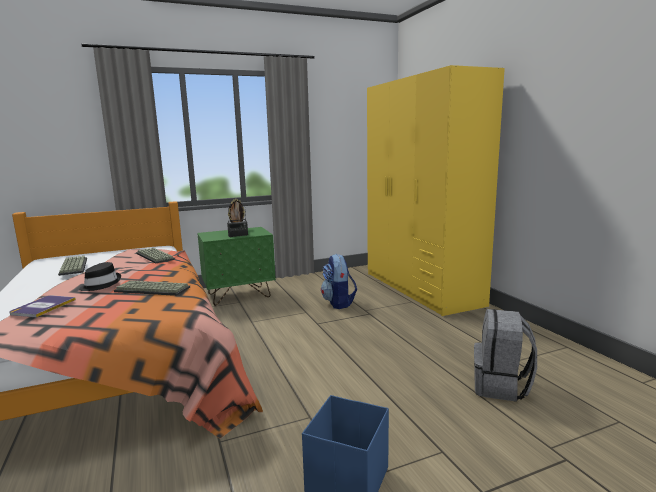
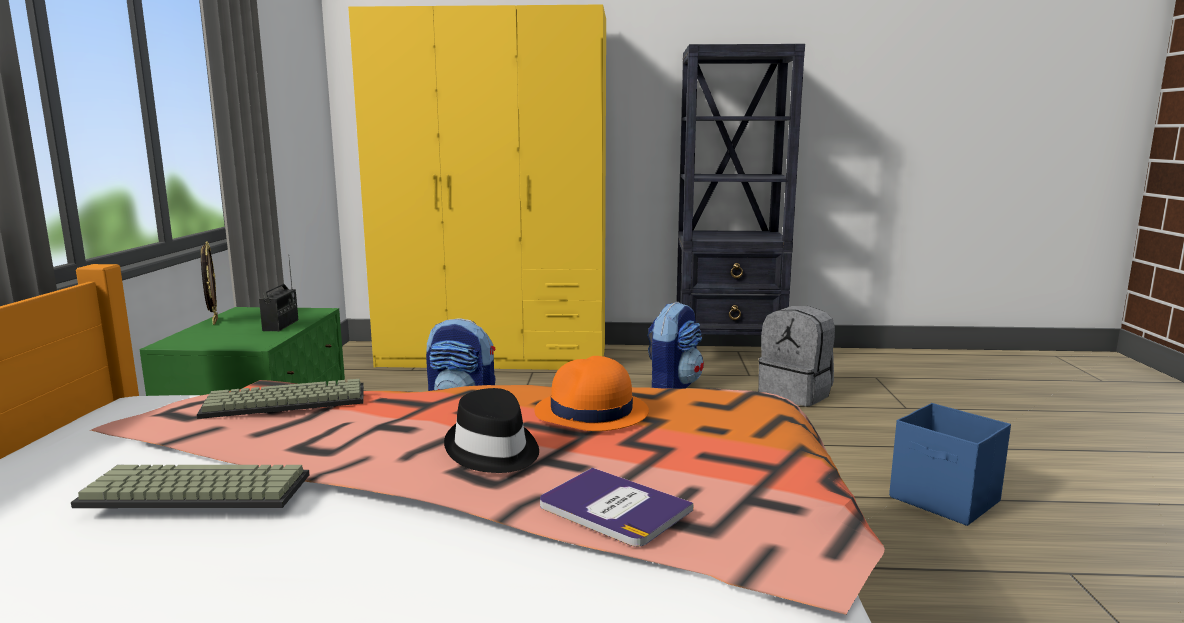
camera: 65 degrees left, 0 degrees up
(151, 290) = (591, 413): keyboard -> orange hat
(446, 340) = (673, 386): none -> backpack
(543, 346) = (728, 357): none -> black bookcase

